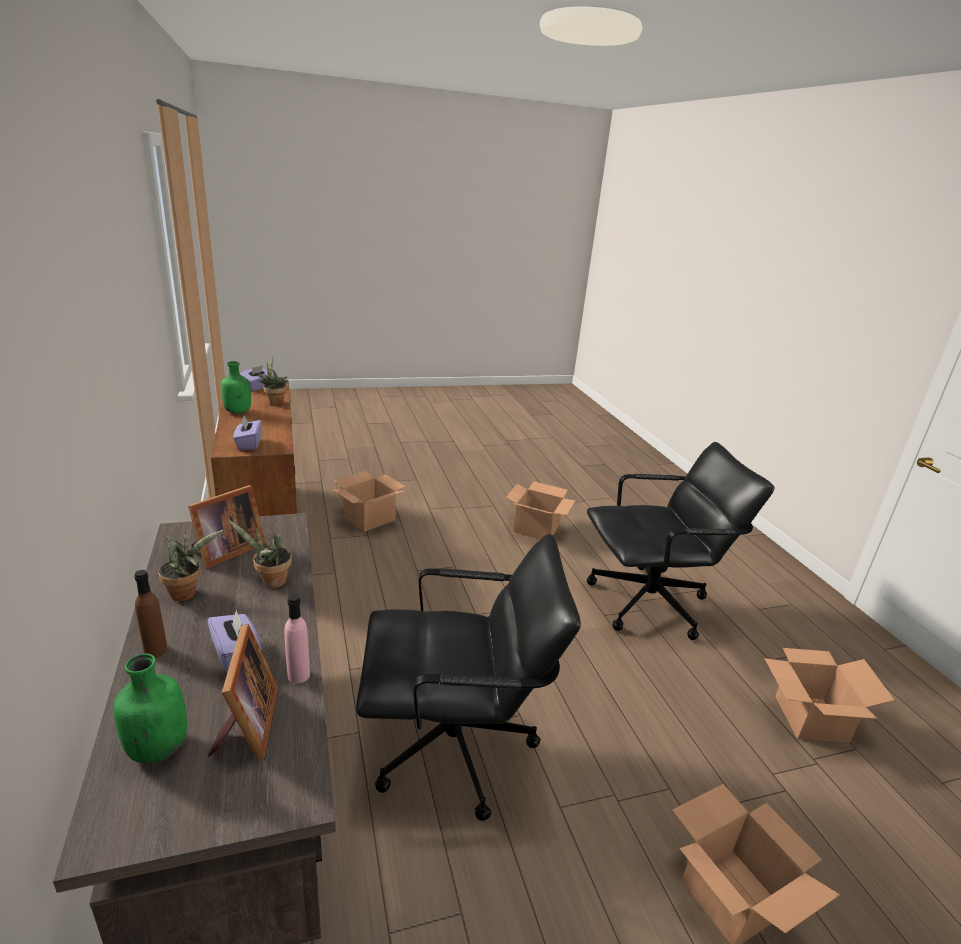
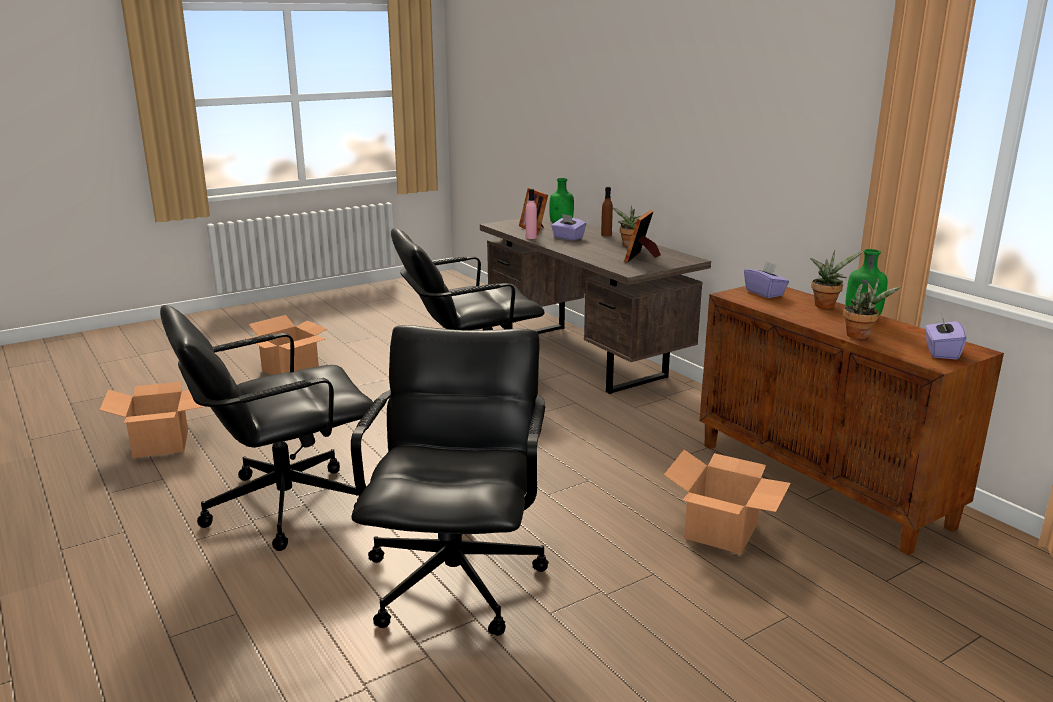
camera: 165 degrees right, 5 degrees down
(270, 582) = (592, 253): potted plant -> potted plant (826, 305)
(535, 528) = (456, 580): cardboard box -> black office chair

